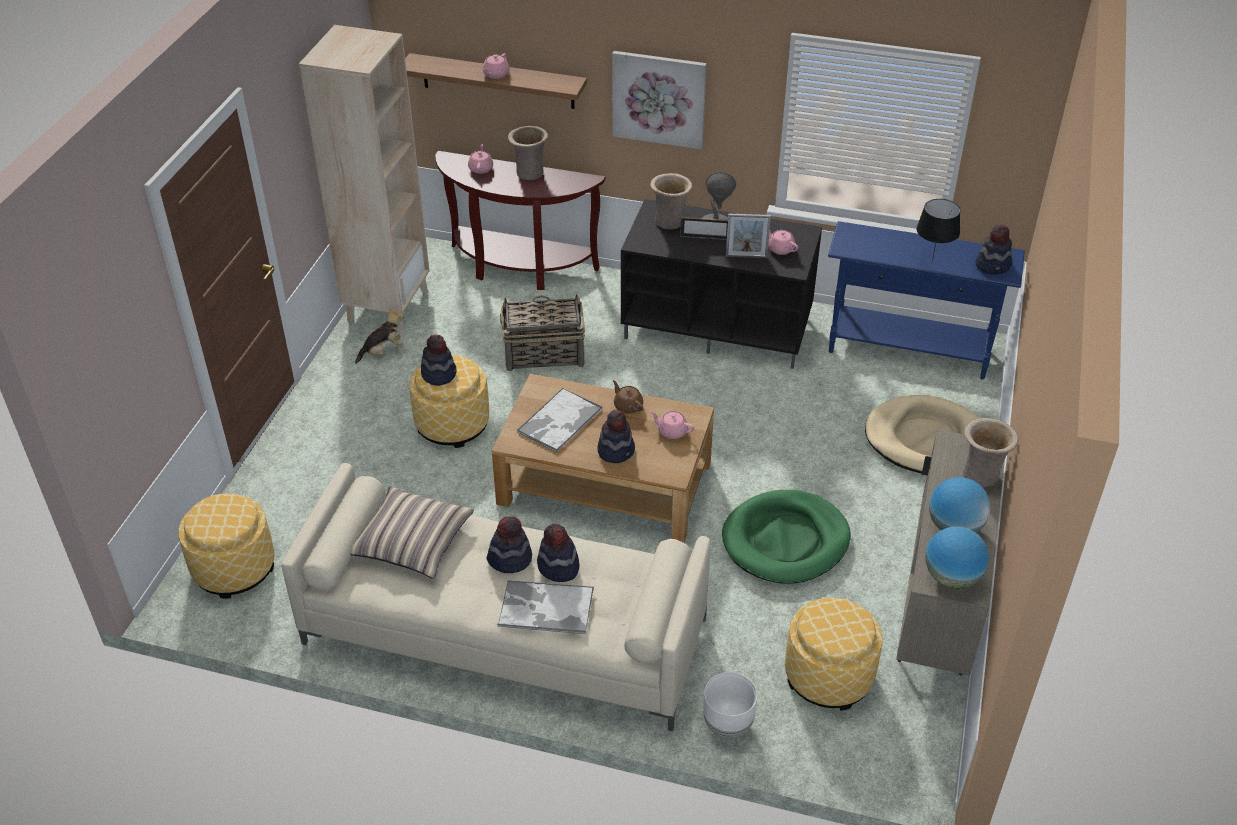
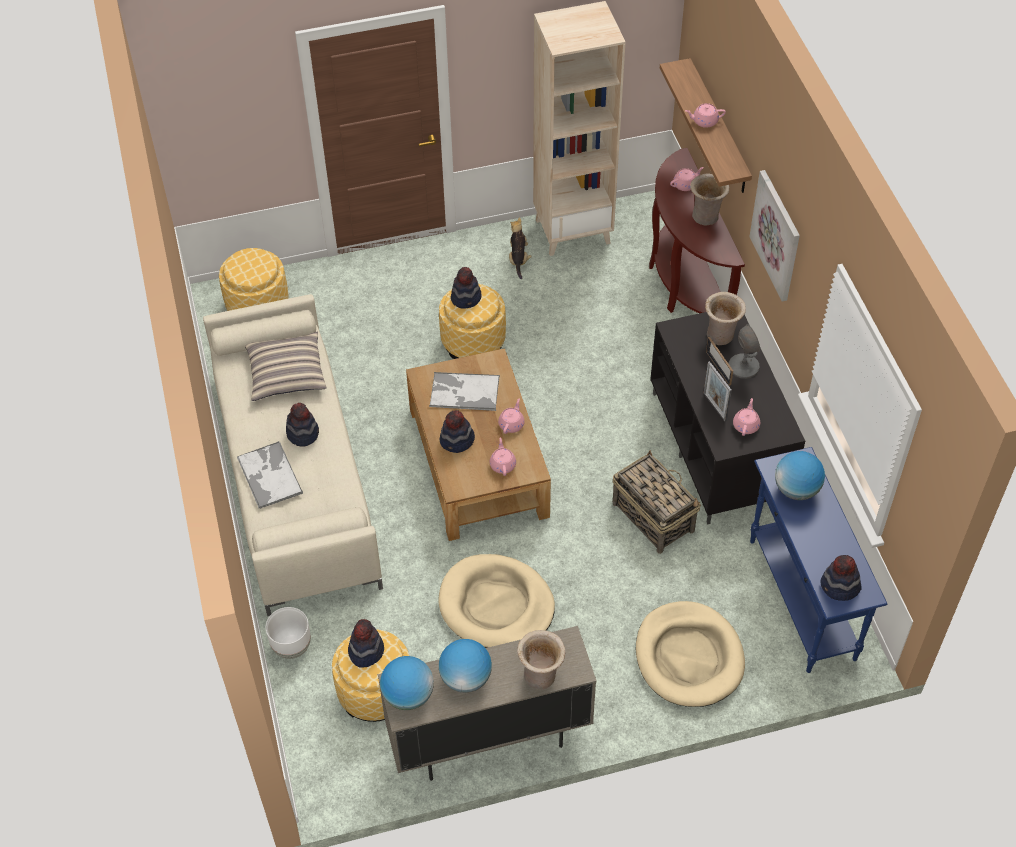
camera: 60 degrees right, 10 degrees up
(383, 352) = (518, 259): plush toy -> plush toy turned 120 degrees counterclockwise
(543, 354) = (592, 352): basket -> basket (652, 516)
(558, 567) = (312, 464): hat -> hat (366, 651)
(627, 406) = (511, 424): brown teapot -> pink teapot
(785, 541) = (496, 605): green dog bed -> beige dog bed
(877, 246) = (796, 489): none -> globe
(932, 262) = (805, 539): black table lamp -> none

